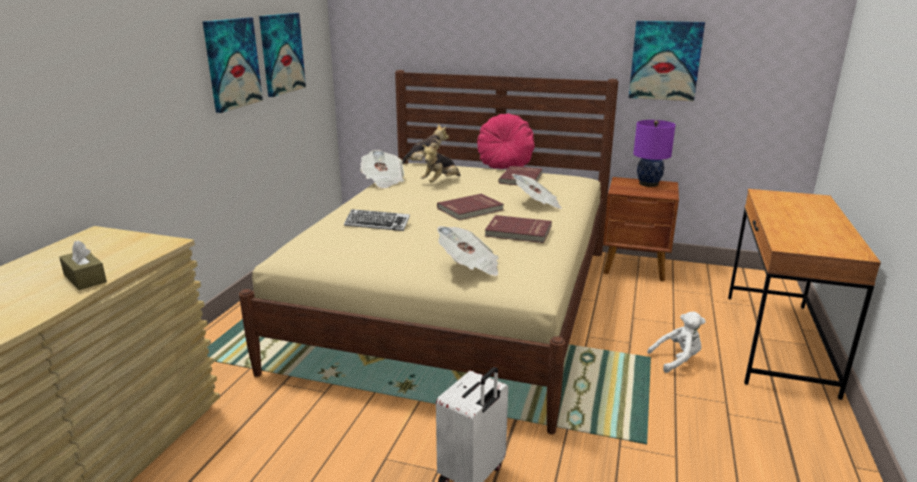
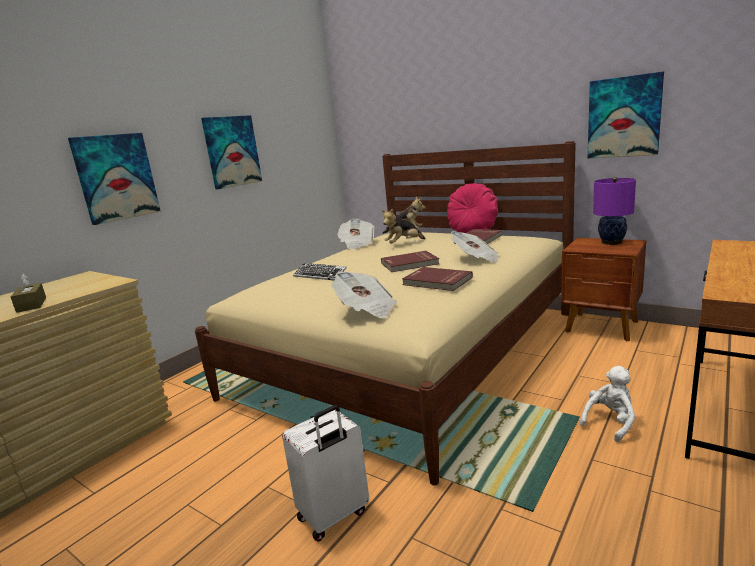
camera: 20 degrees right, 5 degrees down
(281, 54) = (284, 145): picture -> picture (116, 177)
(677, 360) = (610, 422): white plush toy -> white plush toy turned 45 degrees counterclockwise

